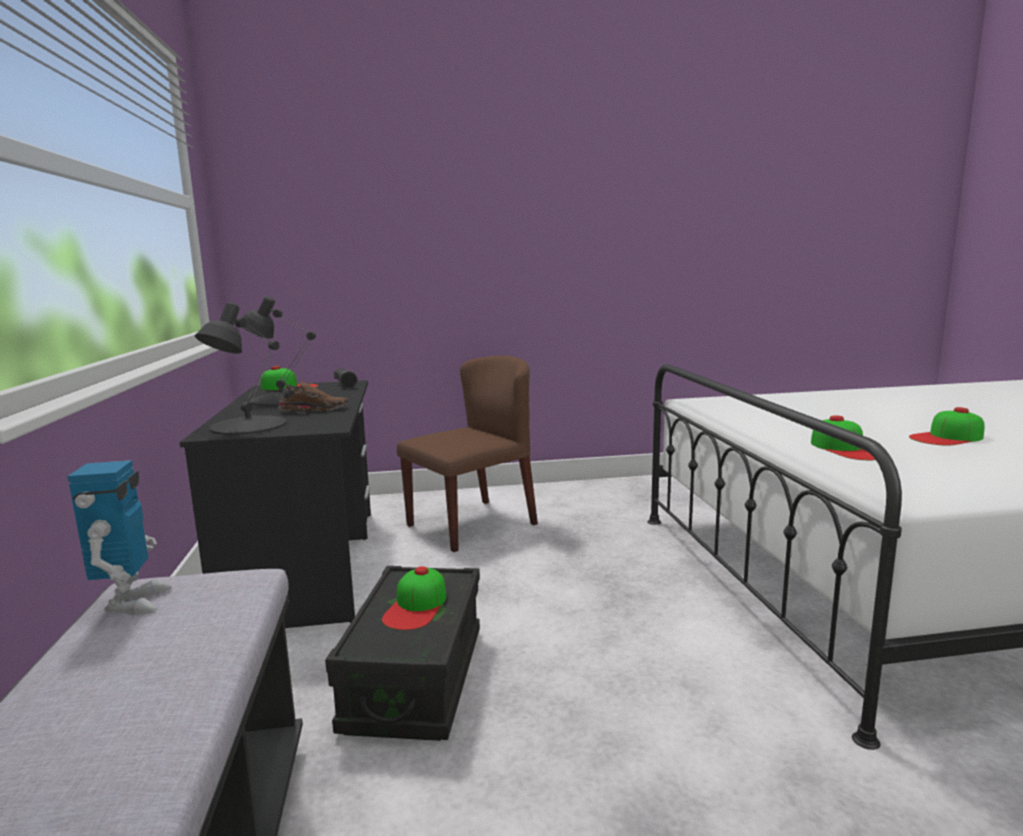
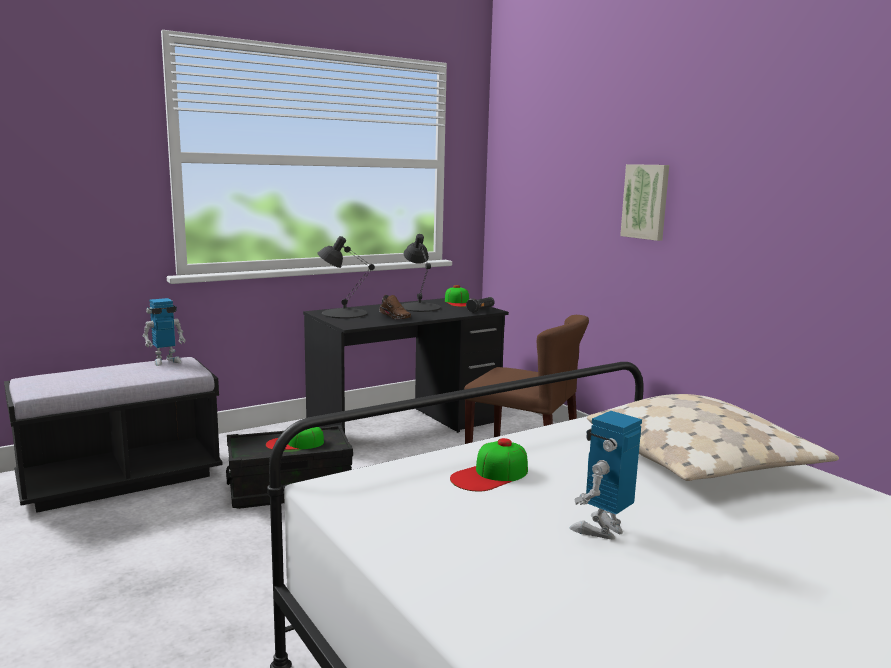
camera: 65 degrees right, 0 degrees up
(493, 240) = (646, 201): none -> picture
(807, 405) = (703, 463): none -> beige pillow
(947, 437) = (602, 529): cap -> toy robot

